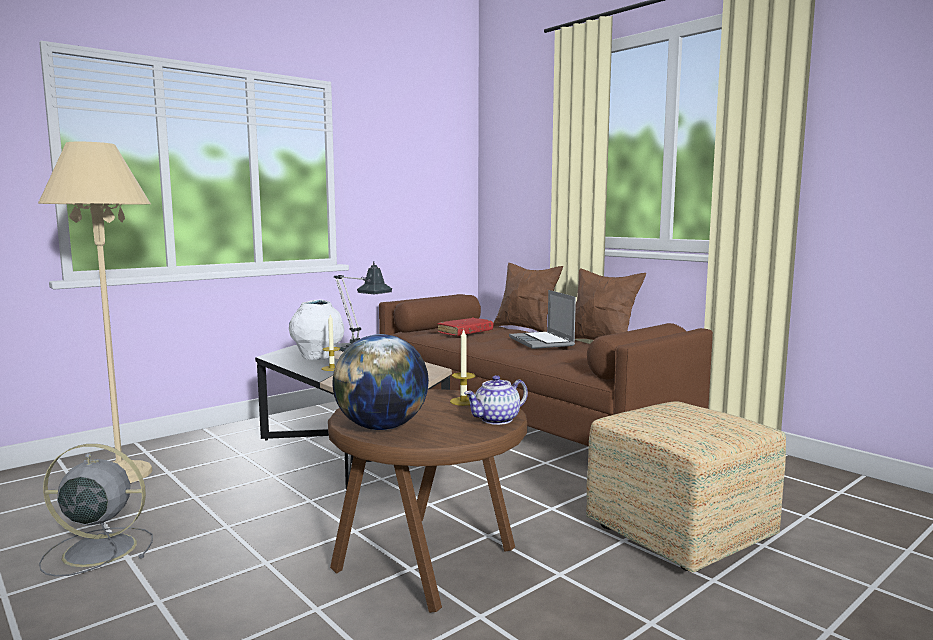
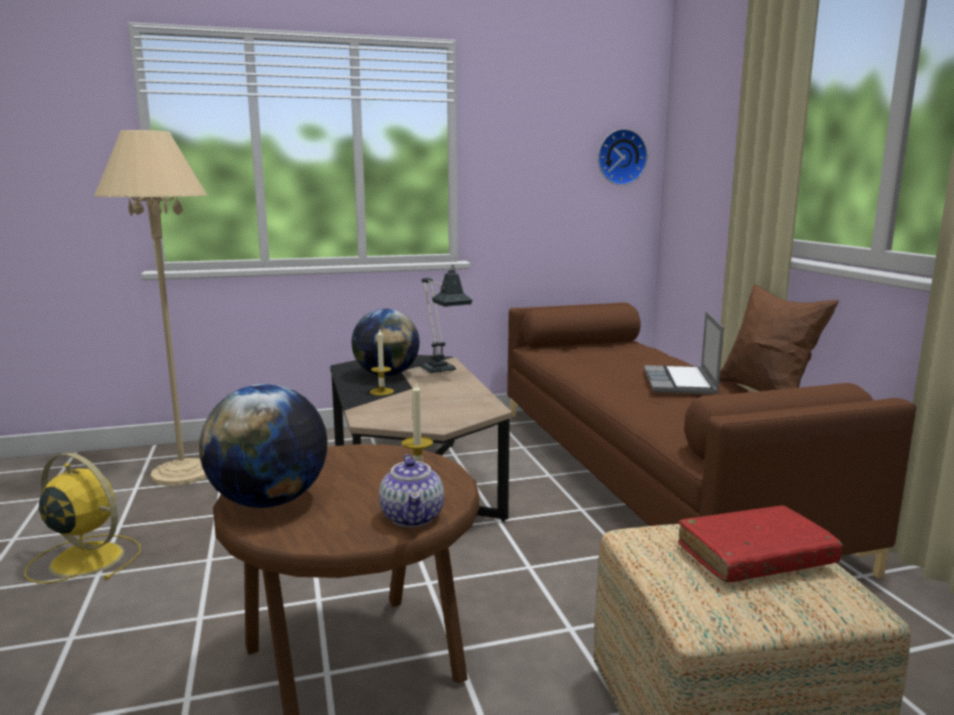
camera: 25 degrees right, 5 degrees up
(96, 550) = (84, 559): grey fan -> yellow fan
(317, 358) = (386, 375): white vase -> globe
(450, 180) = (620, 157): none -> wall clock
(465, 332) = (598, 356): red book -> red book (755, 557)
(496, 420) = (413, 517): teapot -> teapot turned 90 degrees counterclockwise
(526, 329) = (685, 358): brown pillow -> none

